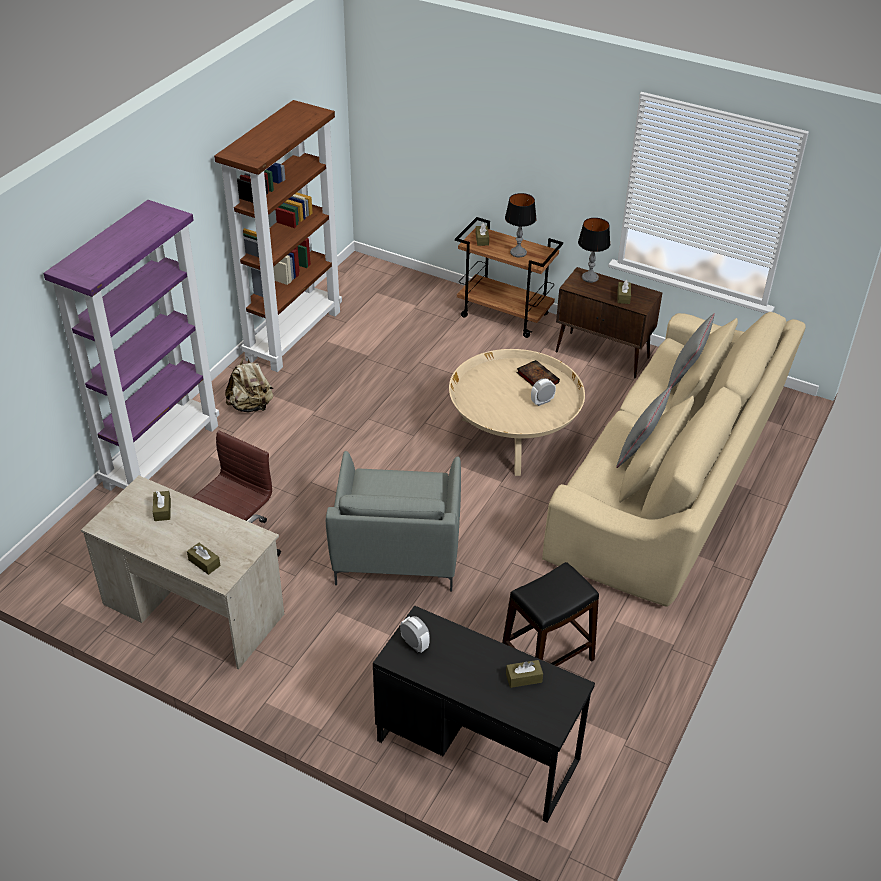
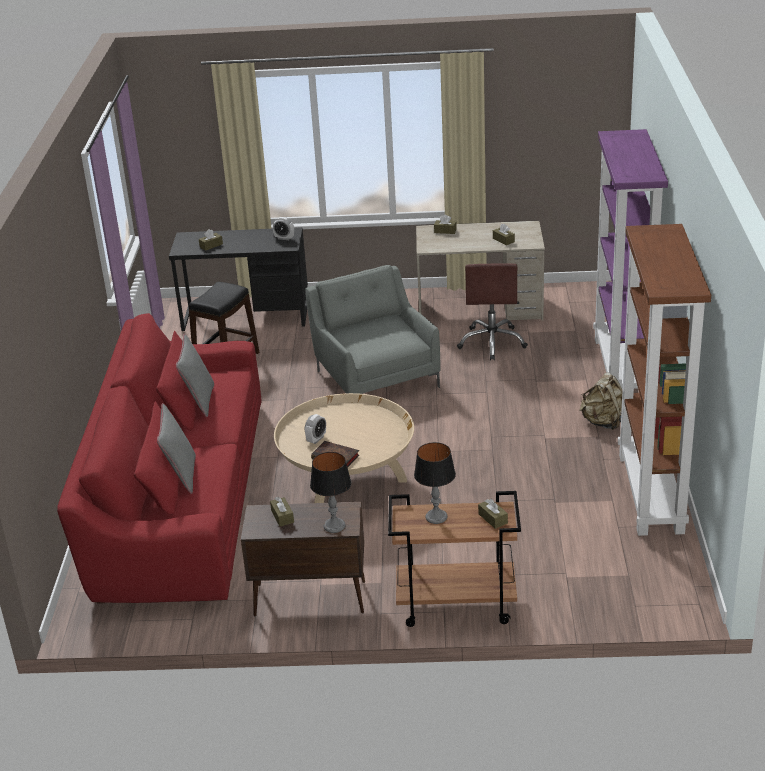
camera: 155 degrees right, 10 degrees down
(671, 482) = (180, 497): beige sofa -> red sofa

